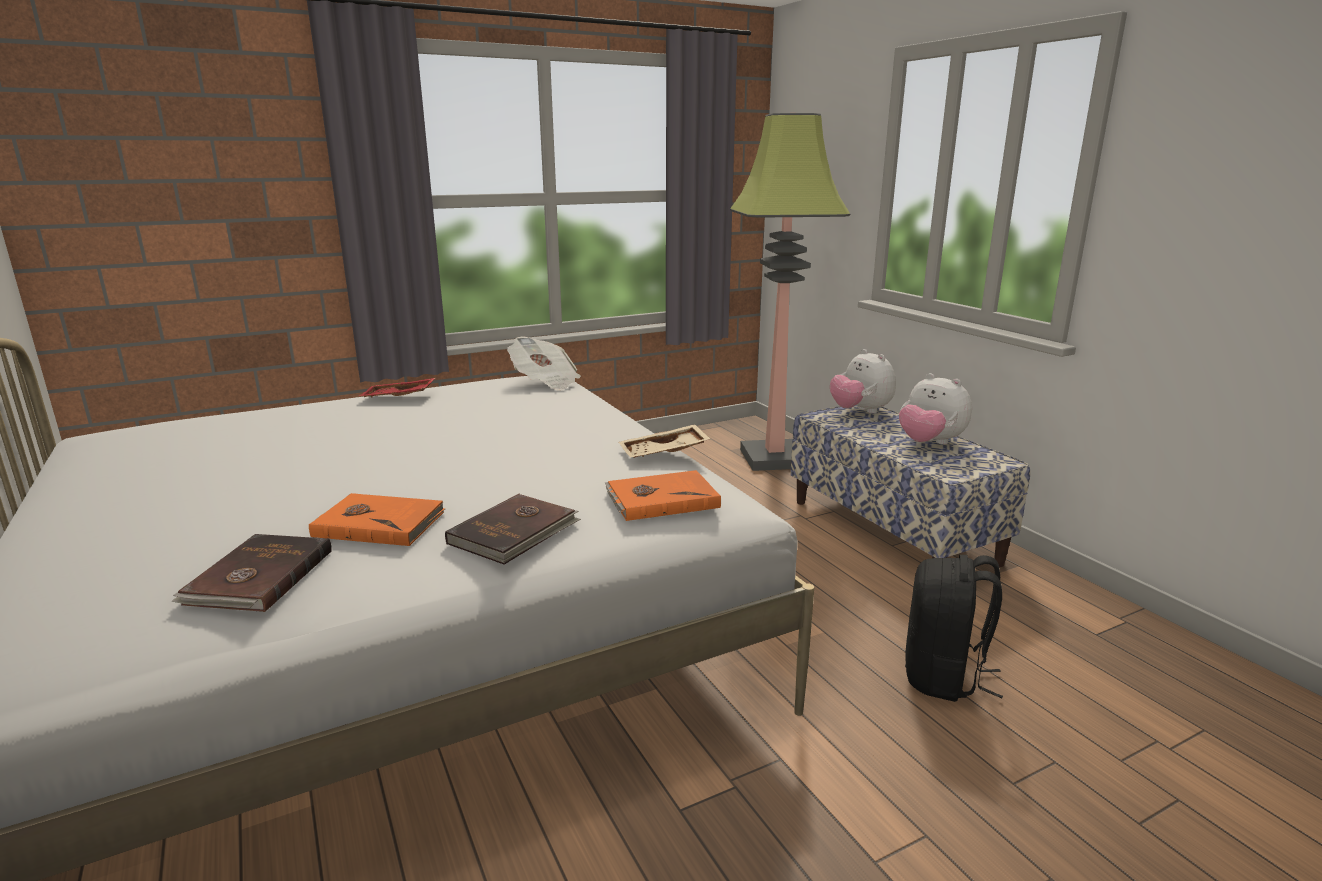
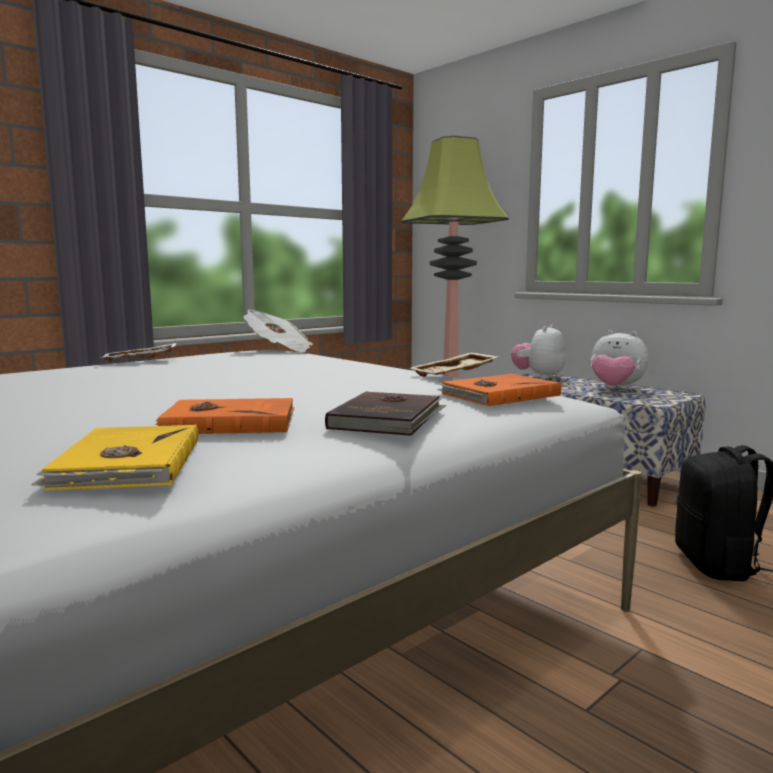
camera: 15 degrees left, 10 degrees down
(258, 577) = (126, 464): brown book -> yellow book
(398, 397) = (140, 361): red tray -> white tray
(860, 411) = (538, 377): plush toy -> plush toy turned 75 degrees clockwise

